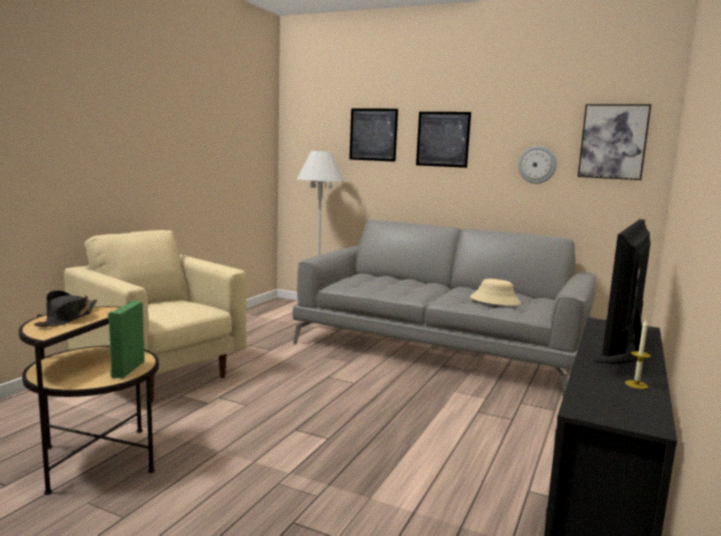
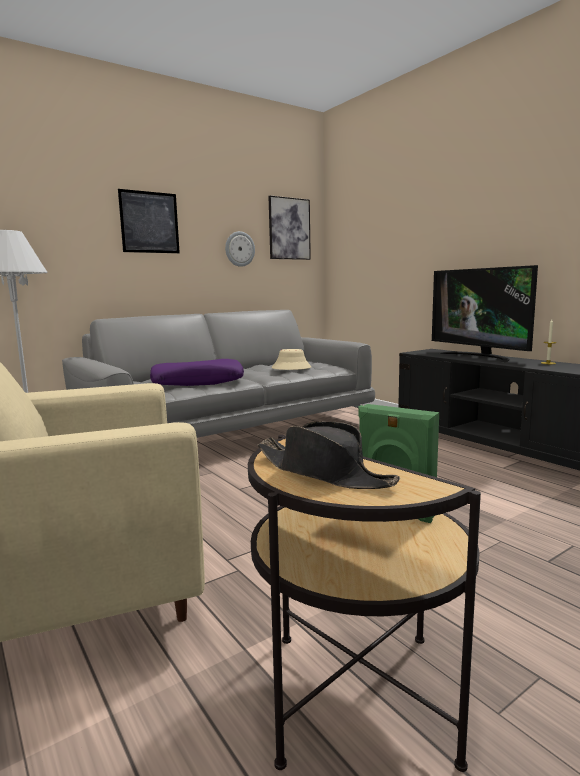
camera: 60 degrees left, 0 degrees up
(373, 134) = (59, 213): picture -> none
(391, 287) = (198, 382): none -> purple pillow

